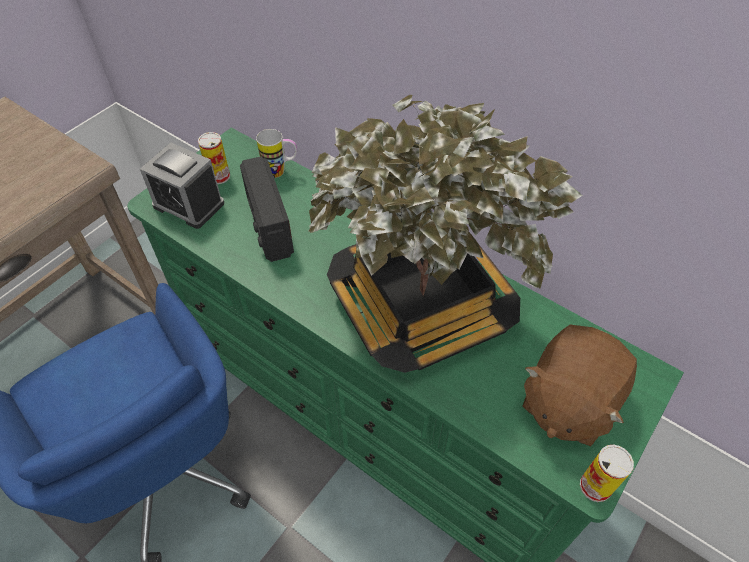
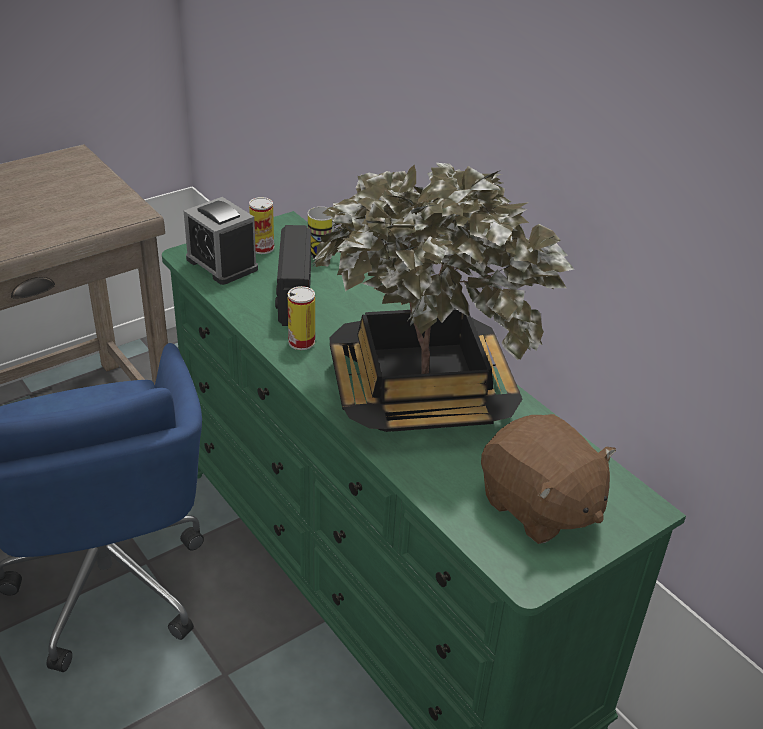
camera: 15 degrees right, 15 degrees down
(567, 401) = (539, 507): brown plush toy -> brown plush toy turned 90 degrees counterclockwise
(595, 486) = (532, 580): can -> can (301, 342)

